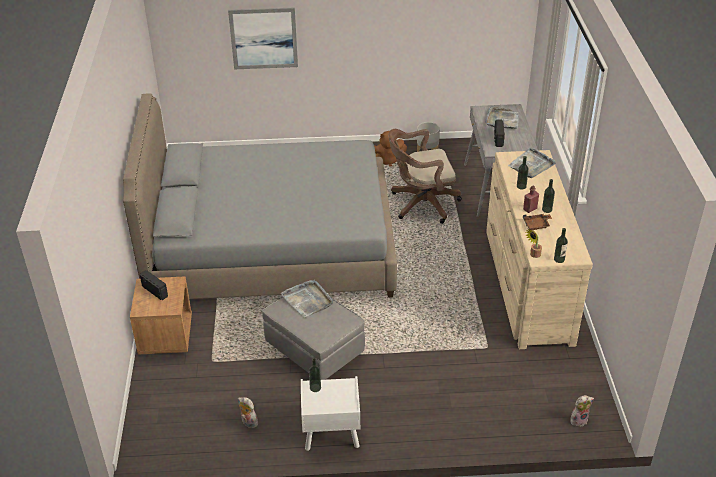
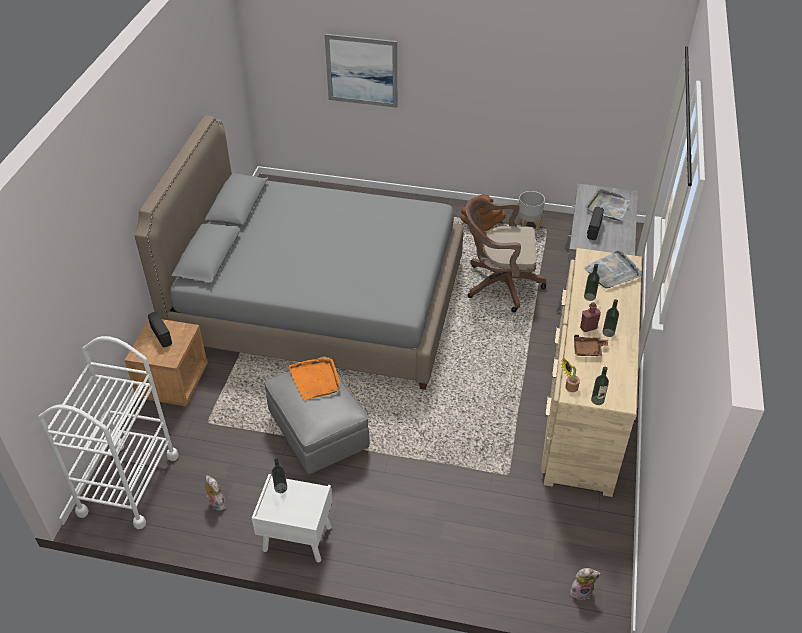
camera: 15 degrees right, 5 degrees up
(162, 425) = (128, 484): none -> white cart
(308, 300) = (316, 379): grey tray -> orange tray

